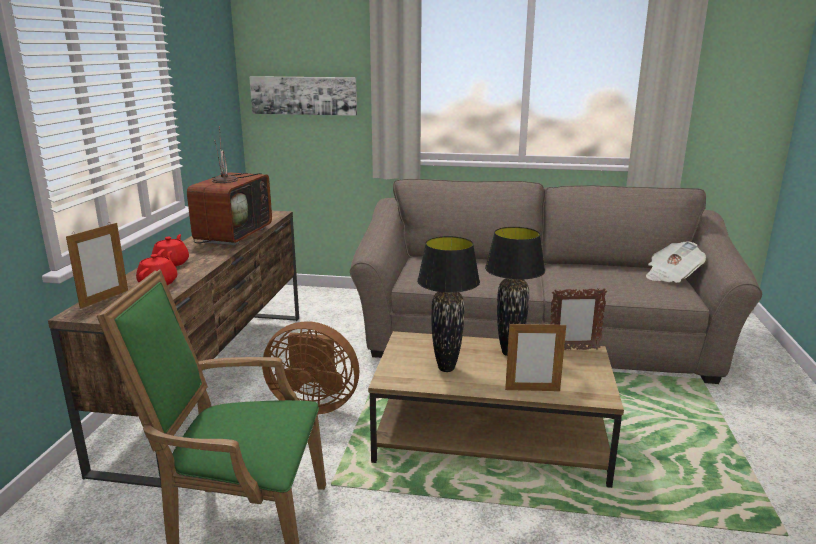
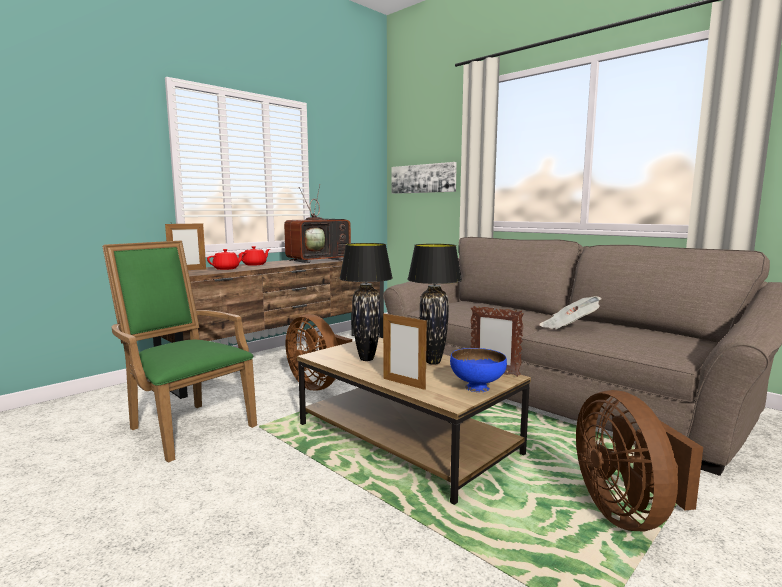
camera: 35 degrees right, 10 degrees down
(591, 374) = (476, 388): none -> blue bowl
(671, 276) = (690, 341): newspaper -> newspaper (568, 327)
(709, 440) = (627, 513): none -> brown fan

